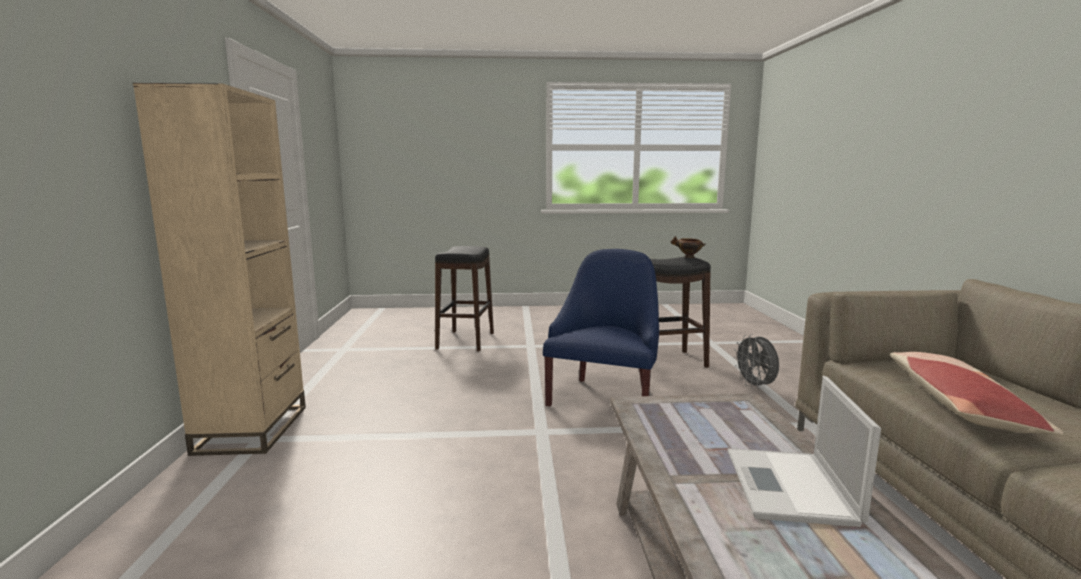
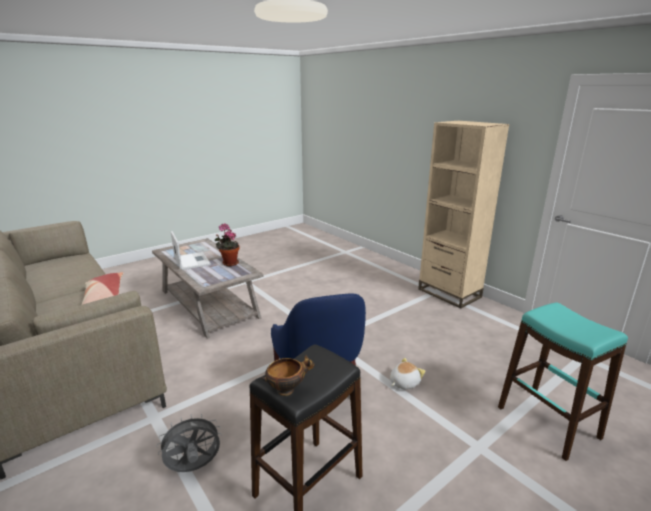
camera: 145 degrees right, 10 degrees up
(466, 341) = (547, 422): black stool -> turquoise stool
(521, 377) = (404, 382): none -> plush toy
(673, 443) = (229, 263): none -> potted plant
(755, 386) = (194, 468): grey fan -> grey fan turned 60 degrees counterclockwise

